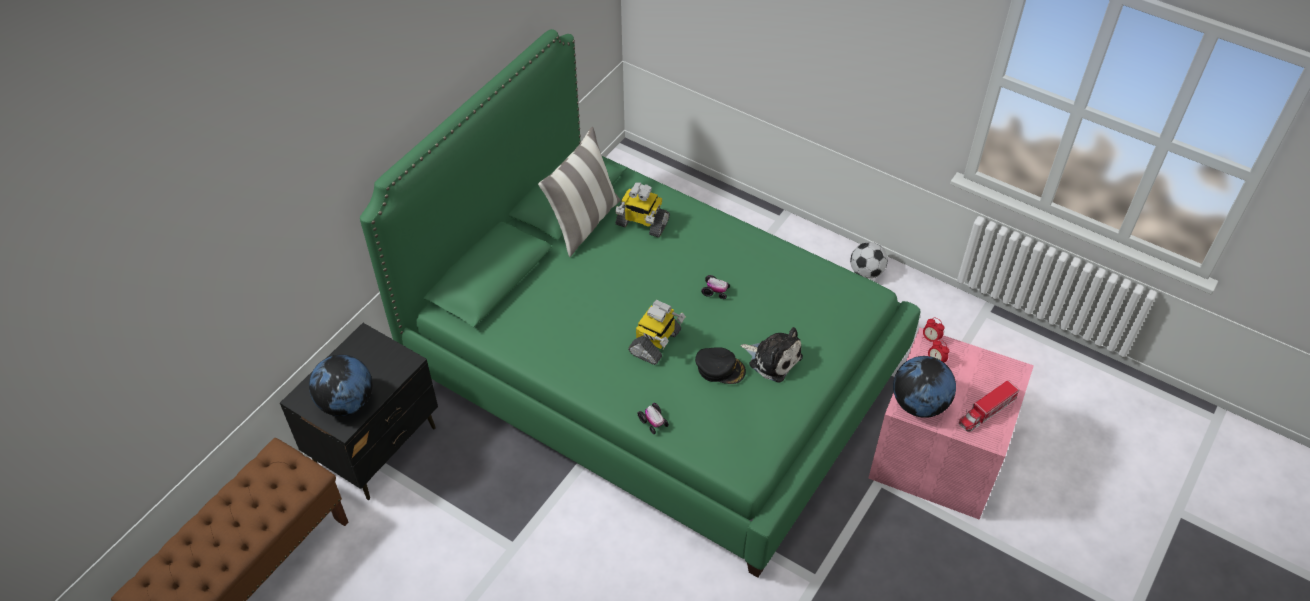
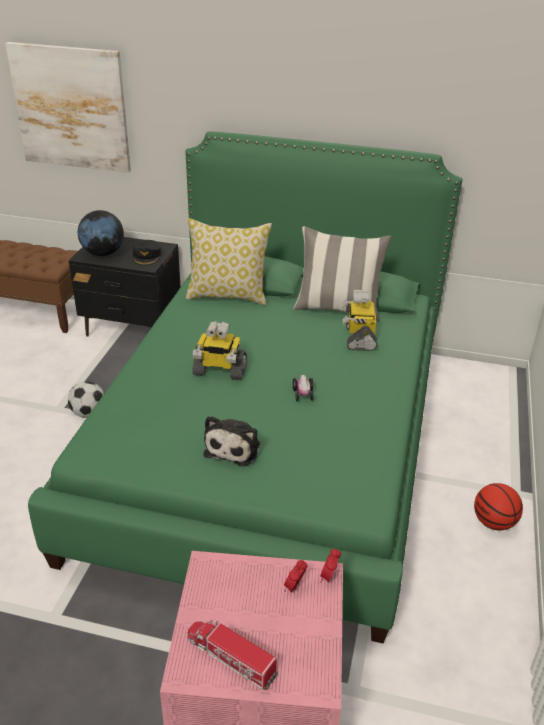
camera: 70 degrees right, 15 degrees down
(213, 299) = (71, 108): none -> picture
(513, 303) = (228, 295): none -> pillow
(653, 422) = (127, 387): toy car -> none
(720, 368) = (204, 412): black cap -> black cap (147, 256)
(807, 247) = (494, 522): none -> basketball
(866, 272) = (497, 583): football -> football (88, 413)
(919, 404) = (217, 581): globe -> none

